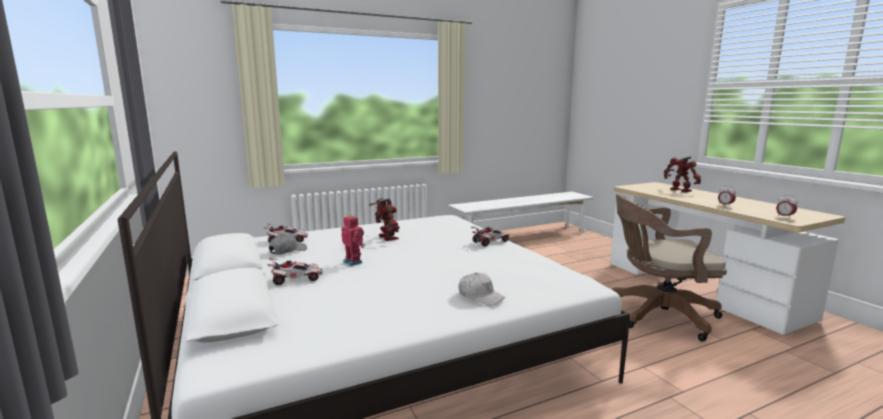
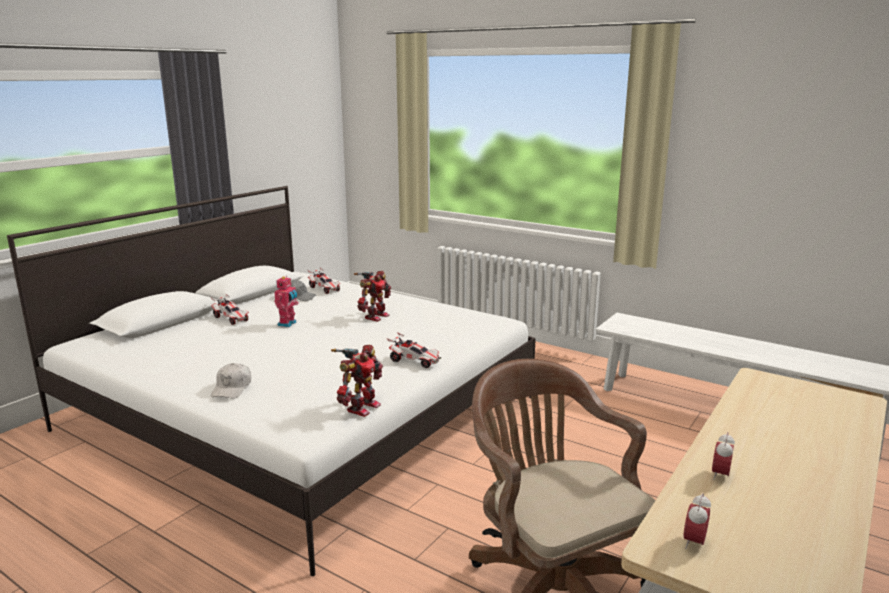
camera: 60 degrees right, 5 degrees up
(680, 190) = (819, 426): toy robot -> toy robot (361, 407)

